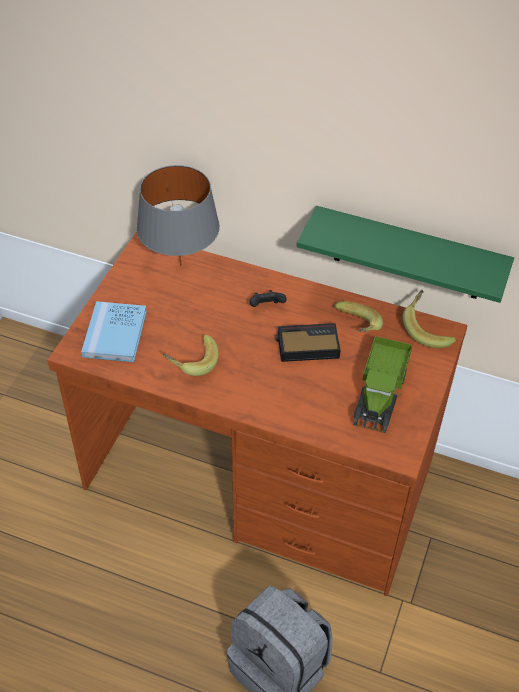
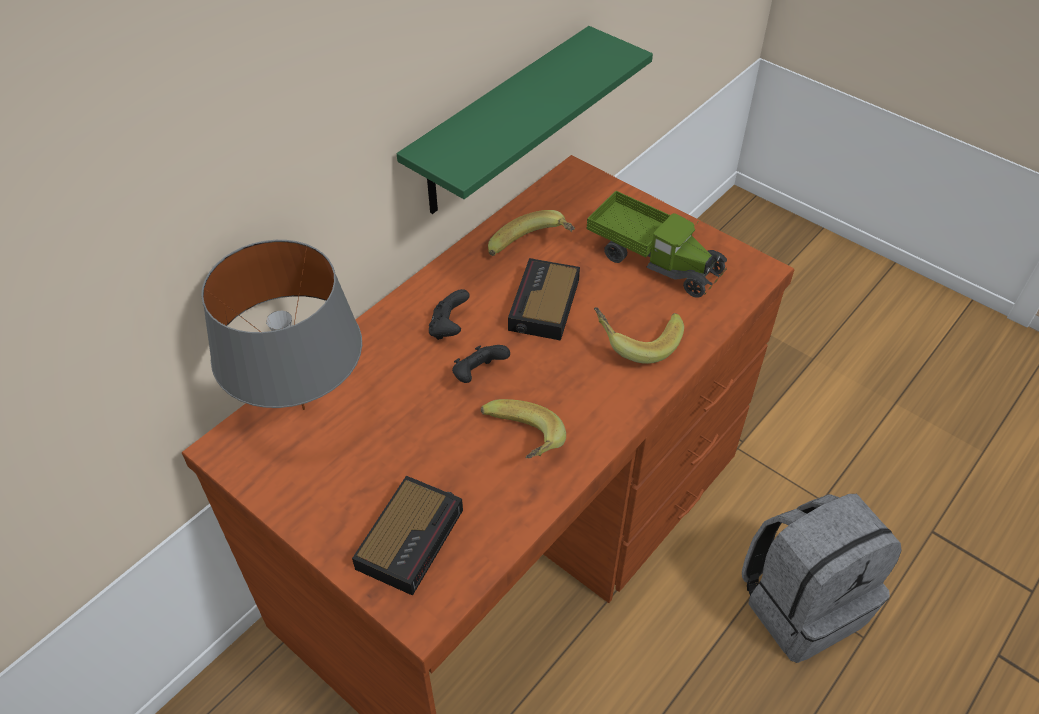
camera: 70 degrees left, 0 degrees up
(115, 334) = (411, 537): blue book -> alarm clock
(236, 330) = (478, 375): none -> black game controller
(428, 329) = (564, 187): banana -> banana (636, 341)

